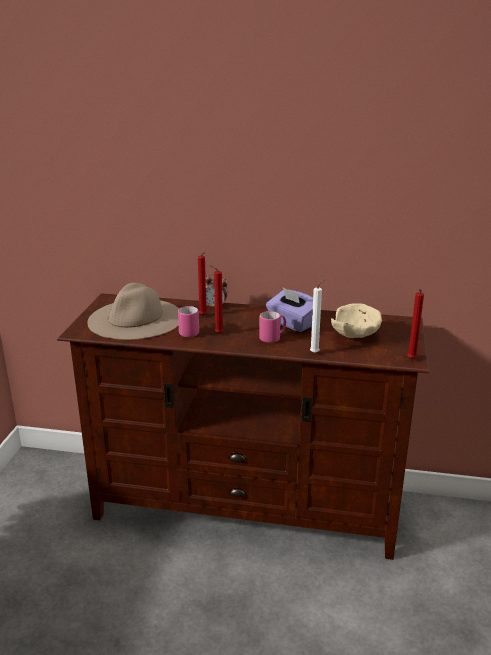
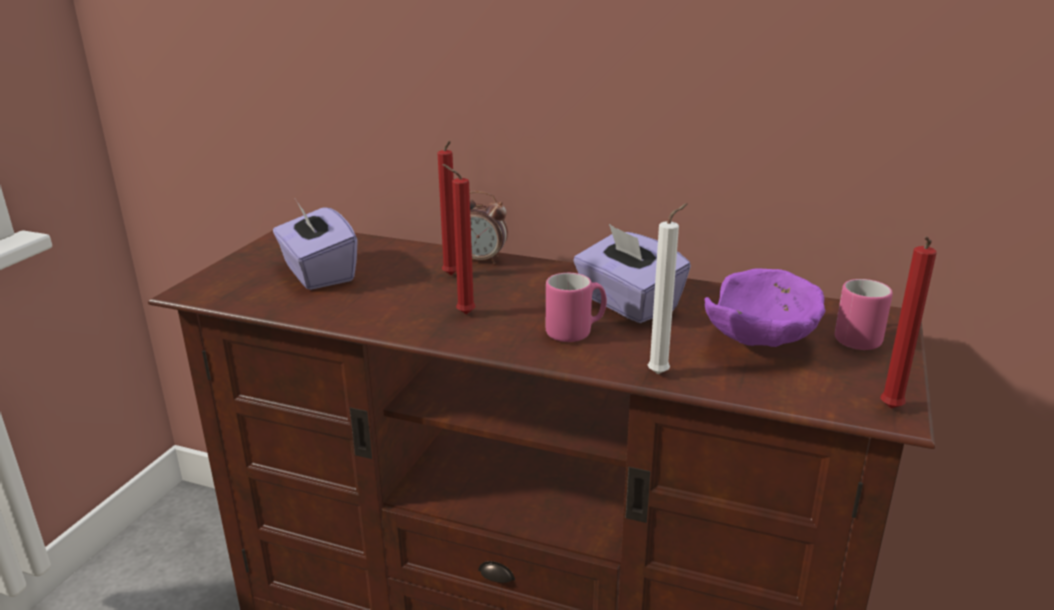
camera: 10 degrees right, 0 degrees up
(135, 319) = (318, 273): beige hat -> purple tissue box
(190, 332) = (410, 306): pink mug -> pink mug (859, 337)
(355, 337) = (761, 345): beige bowl -> purple bowl

